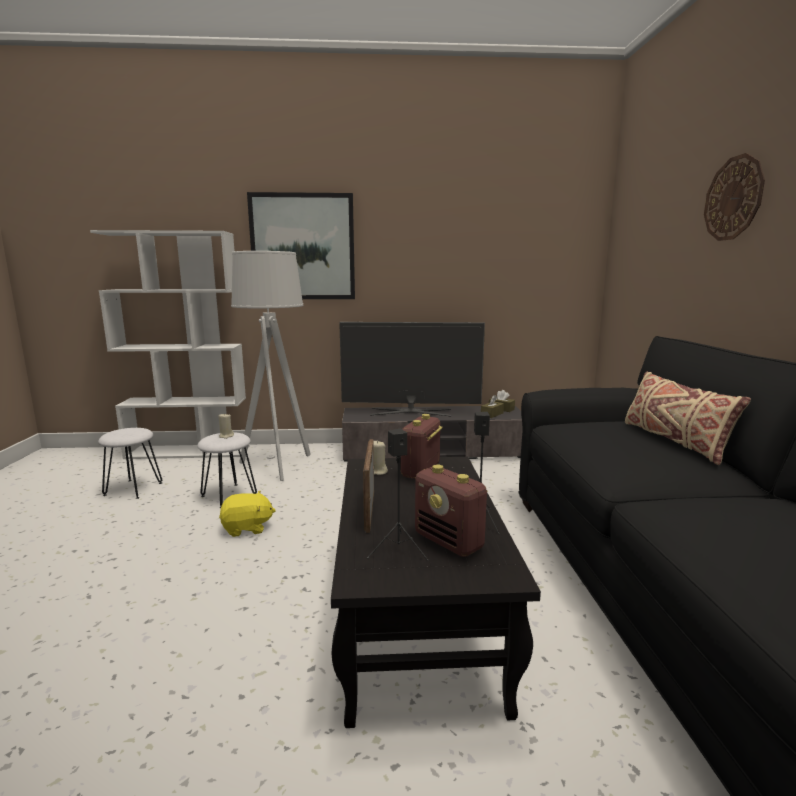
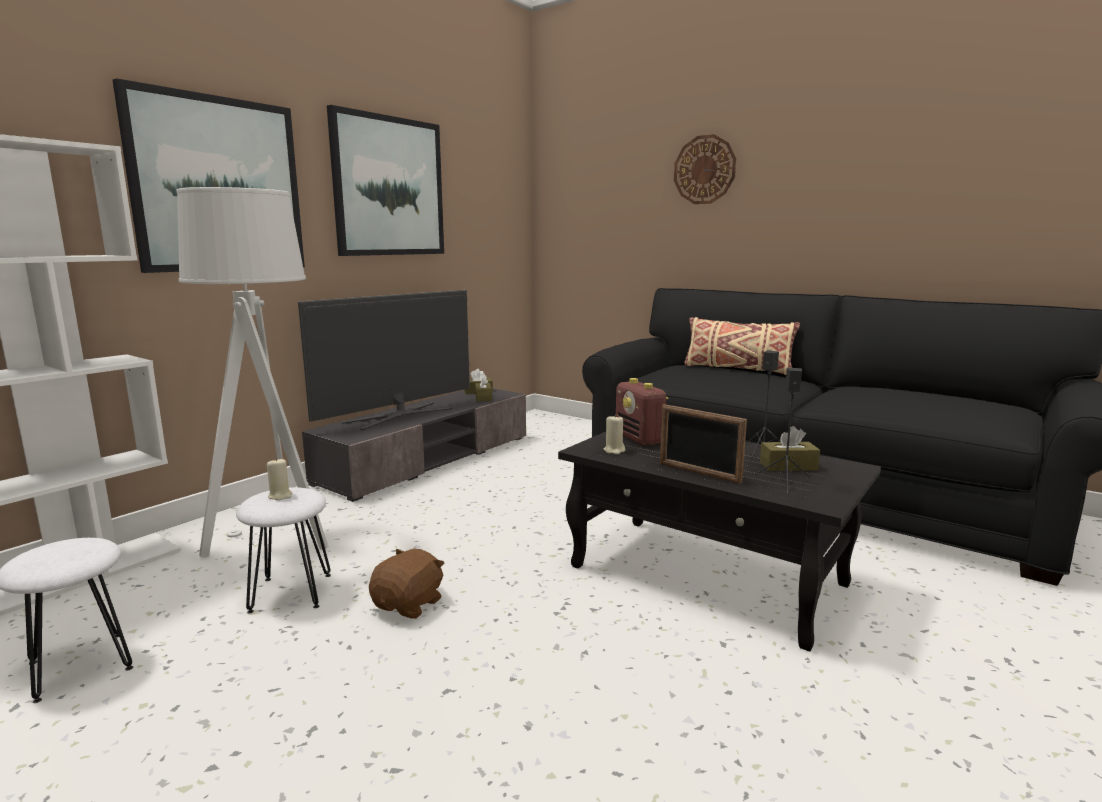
camera: 50 degrees left, 0 degrees up
(247, 528) = (409, 604): yellow plush toy -> brown plush toy
(435, 240) = (389, 187): none -> picture
(449, 542) = (788, 466): radio -> brown tissue box

